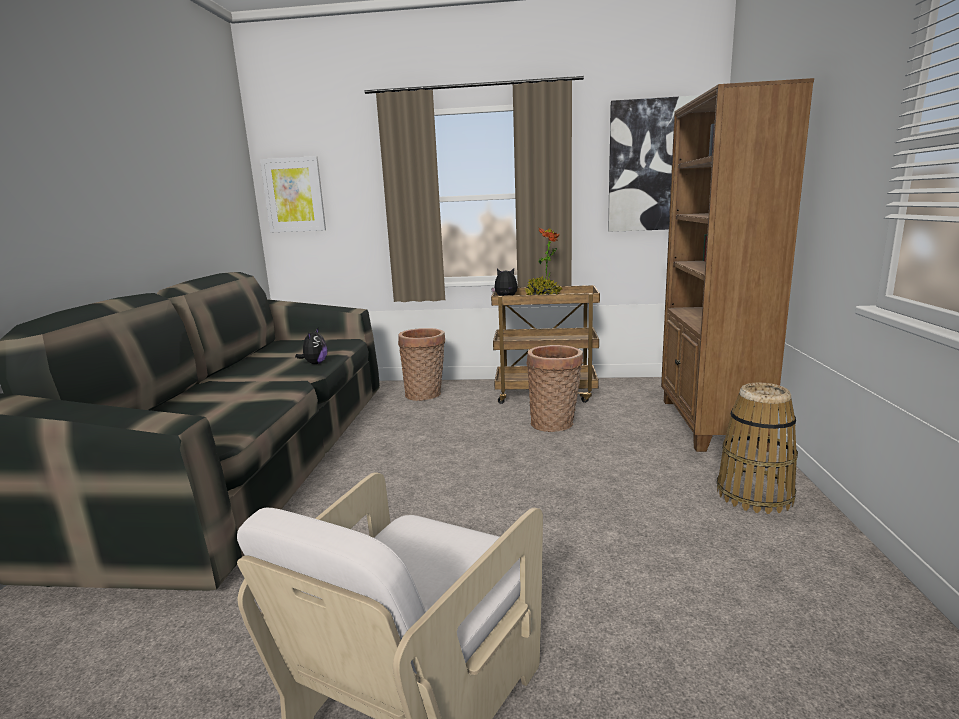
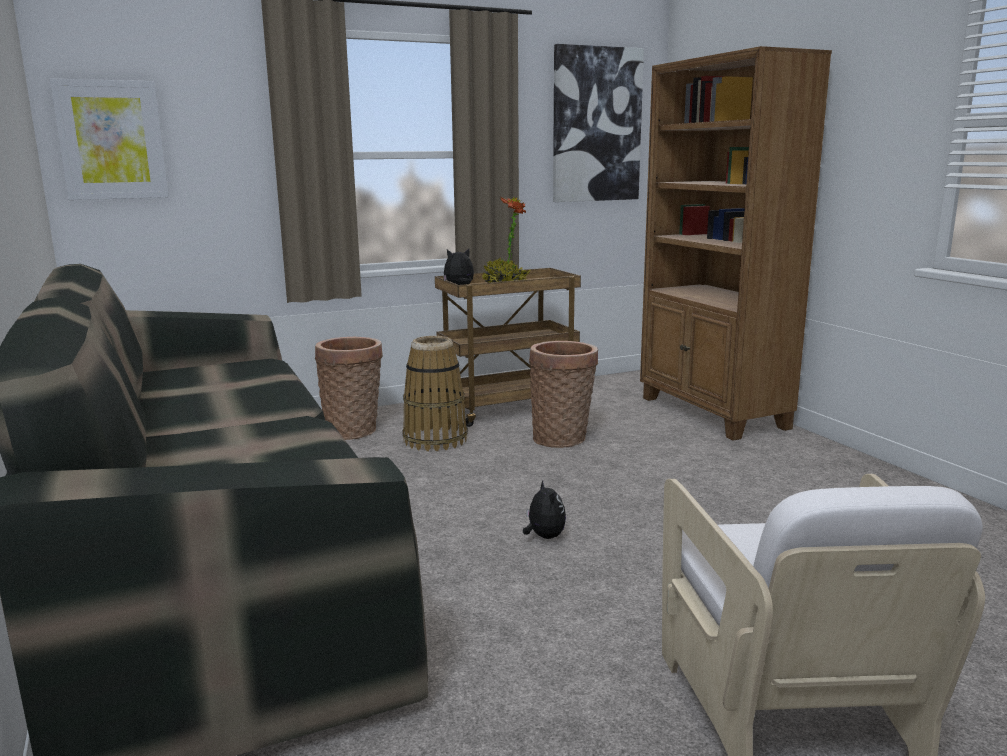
camera: 30 degrees left, 0 degrees up
(315, 363) = (273, 394): plush toy -> plush toy (544, 537)
(754, 495) = (824, 468): basket -> basket (435, 439)

